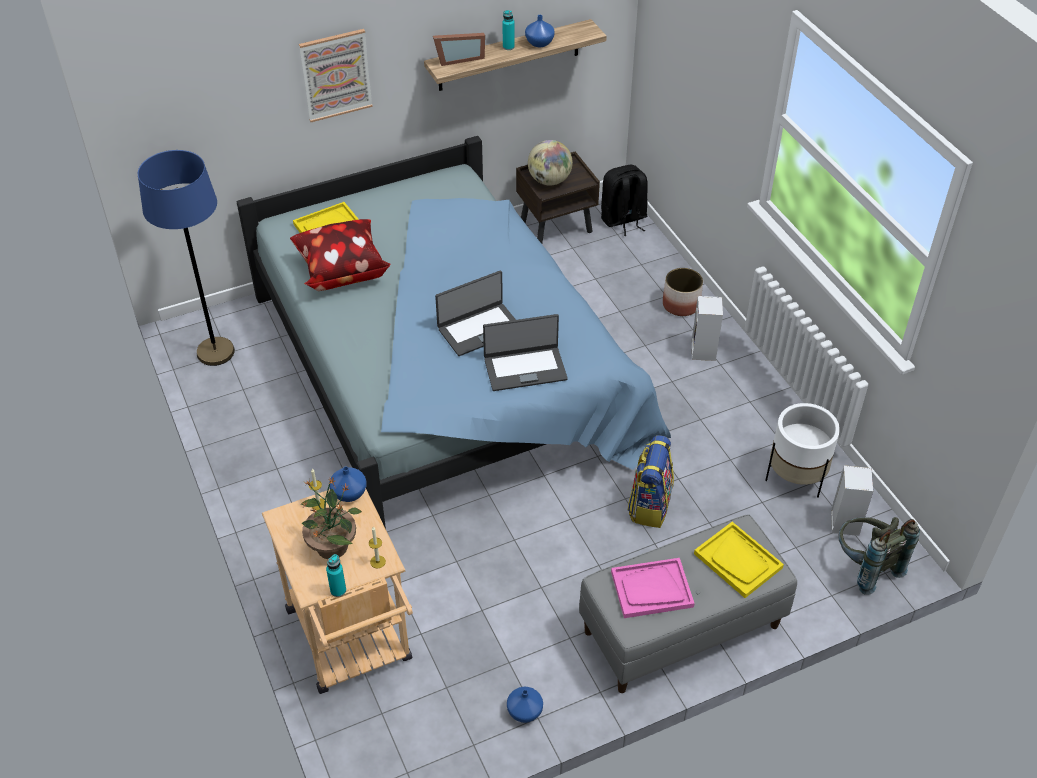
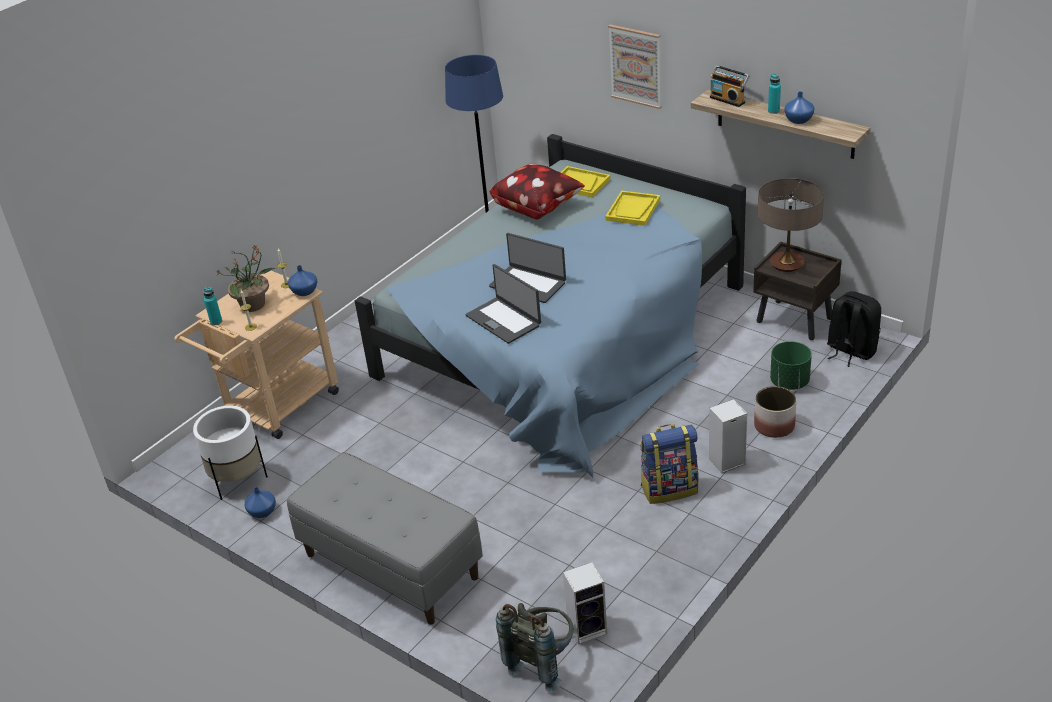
camera: 65 degrees right, 10 degrees down
(458, 58) = (728, 99): picture frame -> radio
(549, 180) = (787, 264): globe -> table lamp
(633, 270) = (789, 382): none -> green planter
(649, 505) = (511, 498): backpack -> backpack (669, 488)
(651, 589) = (353, 489): pink tray -> none
(738, 561) = (415, 526): yellow tray -> yellow tray (633, 210)
(795, 477) = (617, 576): white planter -> white planter (238, 480)

